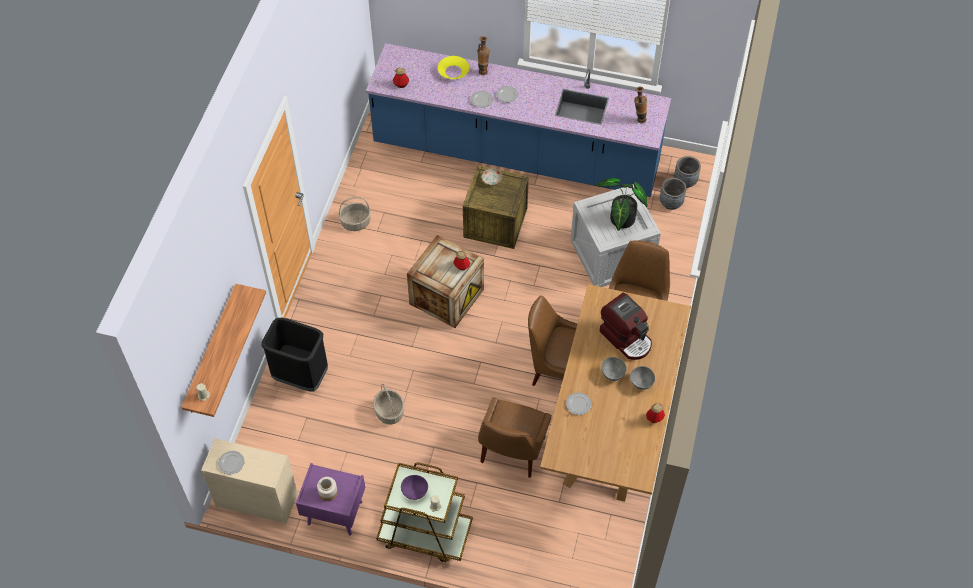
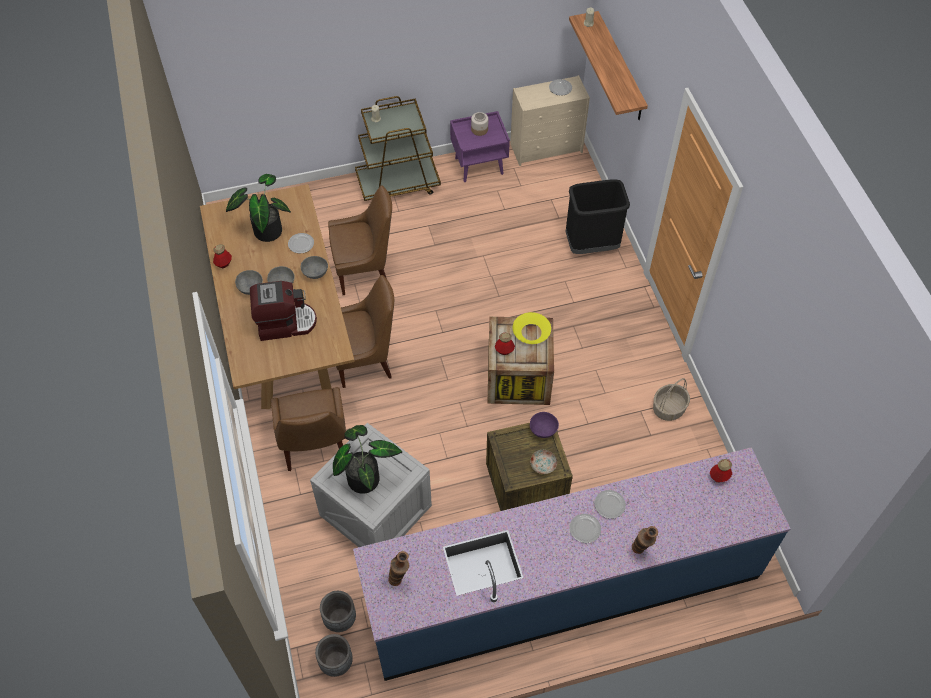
camera: 150 degrees right, 0 degrees up
(389, 412) = (492, 253): basket -> none
(415, 492) = (399, 121): purple bowl -> purple bowl (542, 430)
(453, 71) = (675, 530): yellow bowl -> yellow bowl (531, 332)
(511, 452) = (365, 270): brown chair -> brown chair turned 90 degrees clockwise
(580, 369) = (315, 274): none -> grey bowl
(603, 435) = (265, 229): none -> potted plant
(626, 338) = (285, 323): coffee machine -> coffee machine turned 150 degrees clockwise

